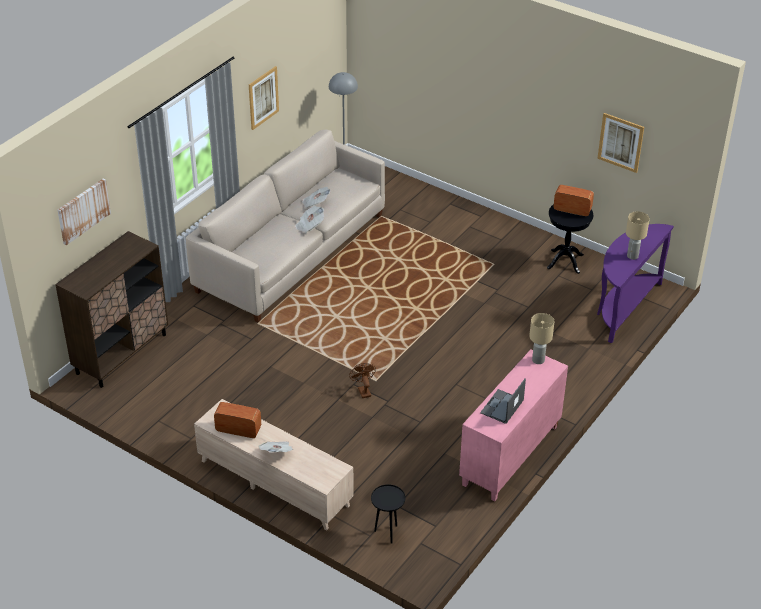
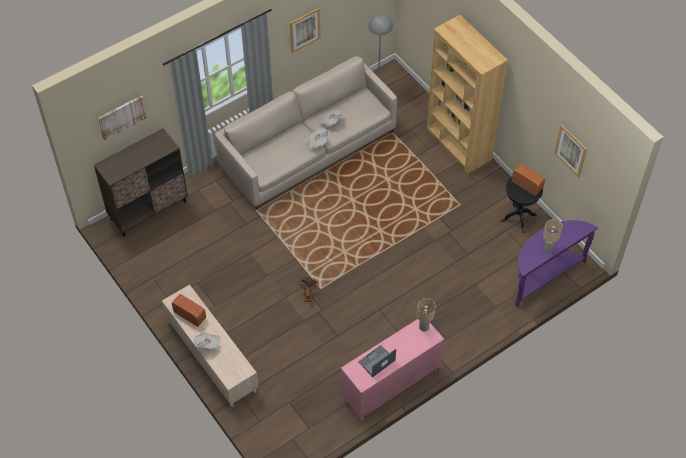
camera: 20 degrees right, 15 degrees up
(387, 533) = (272, 423): black side table -> none
(461, 211) = (458, 144): none -> brown bookcase

